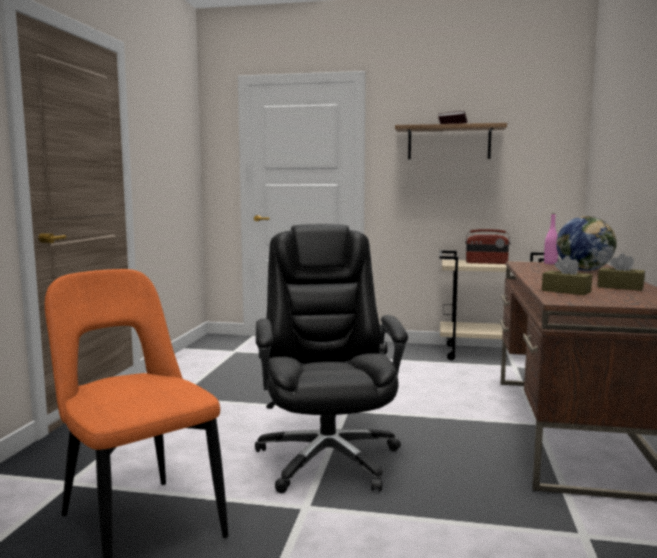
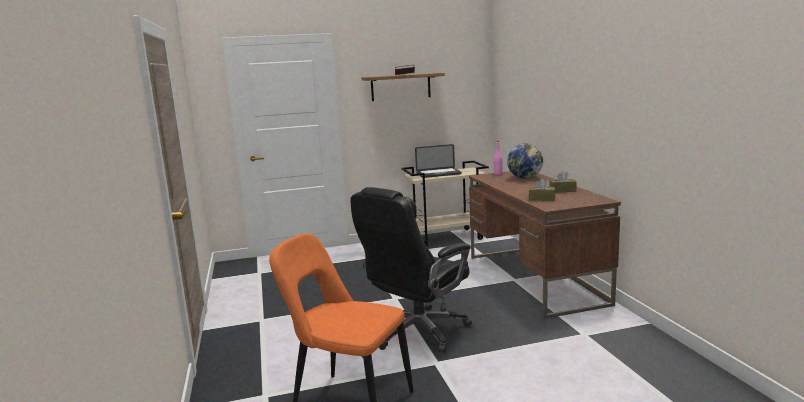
camera: 25 degrees left, 5 degrees up
(327, 458) = (417, 332): black office chair -> black office chair turned 105 degrees counterclockwise
(486, 263) = (438, 174): radio -> laptop

